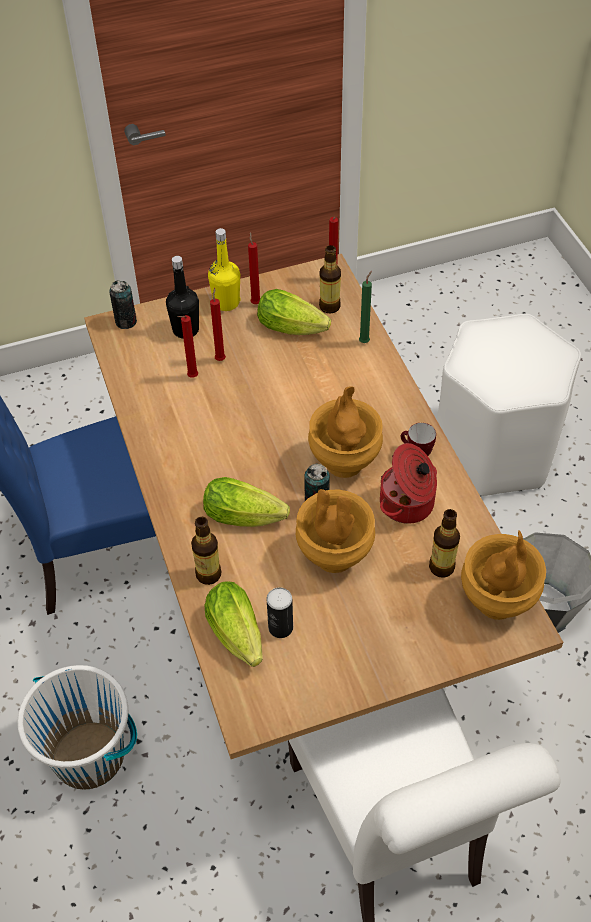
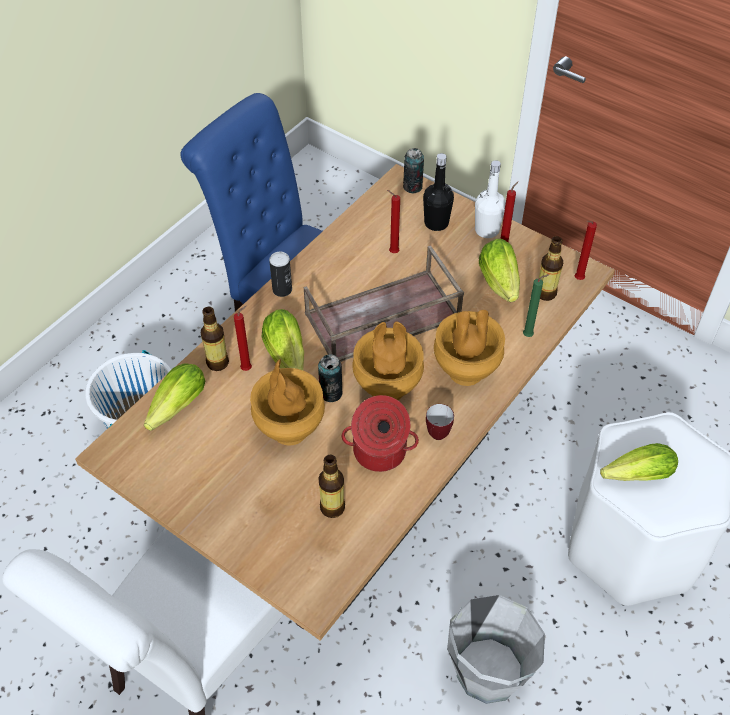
camera: 55 degrees right, 0 degrees up
(220, 358) = (426, 258): red candle -> red candle (248, 368)
(226, 303) = (487, 230): yellow bottle -> white bottle
(262, 425) = (382, 318): none -> brown tray
(280, 627) = (200, 431): can -> can (282, 290)
(496, 603) = (324, 565): brown vase -> brown vase (465, 372)
(505, 378) = (633, 476): none -> lettuce

